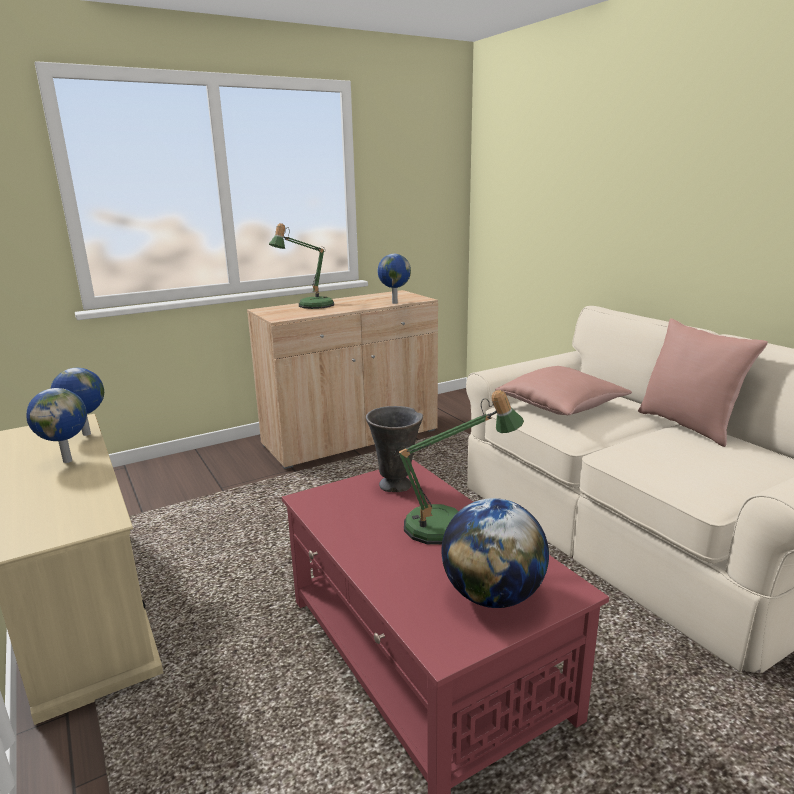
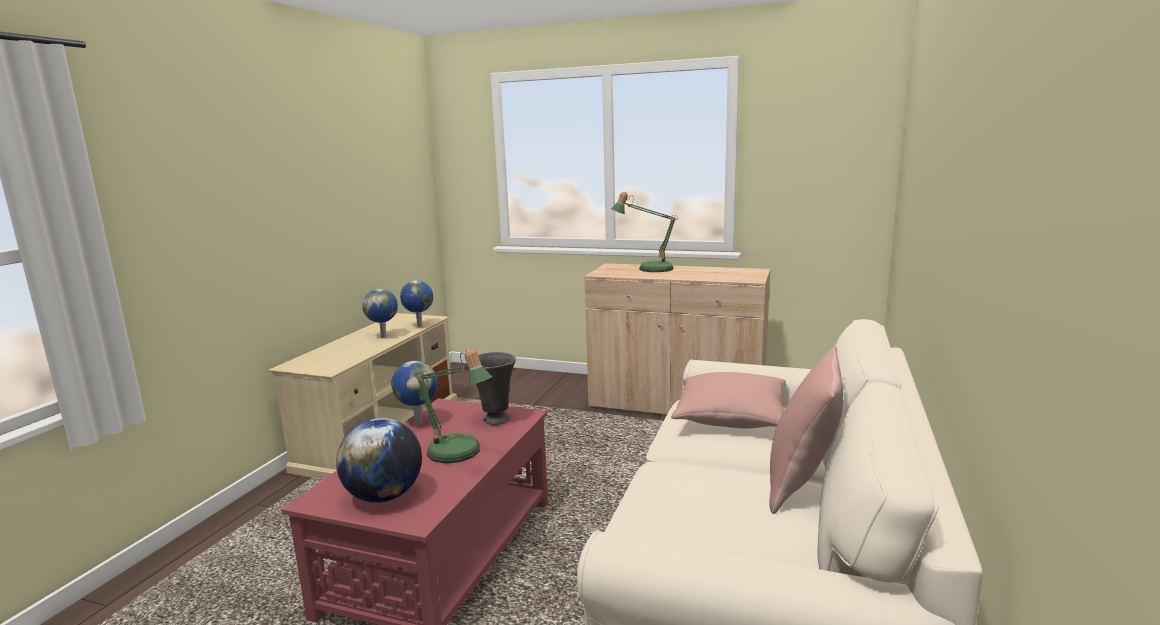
camera: 50 degrees right, 5 degrees down
(394, 303) = (717, 278): globe -> globe (418, 422)

